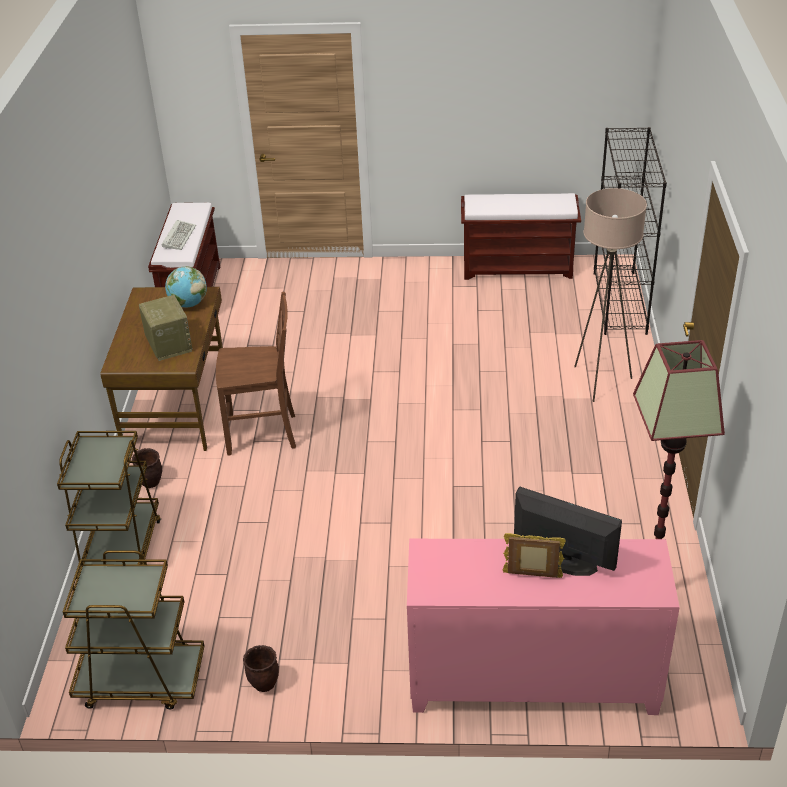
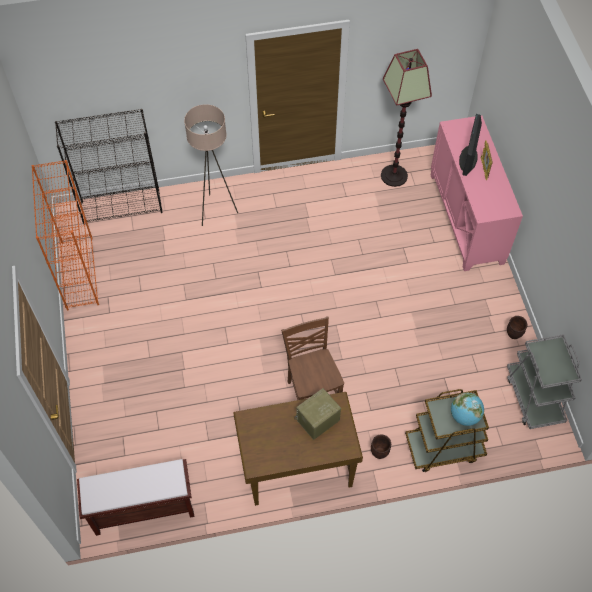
camera: 105 degrees left, 20 degrees up
(140, 680) = (534, 397): brown cart -> grey cart
(179, 236) = (143, 483): keyboard -> none
(188, 304) = (263, 425): globe -> globe (464, 416)
(518, 268) = (79, 273): brown bench -> orange bookcase

